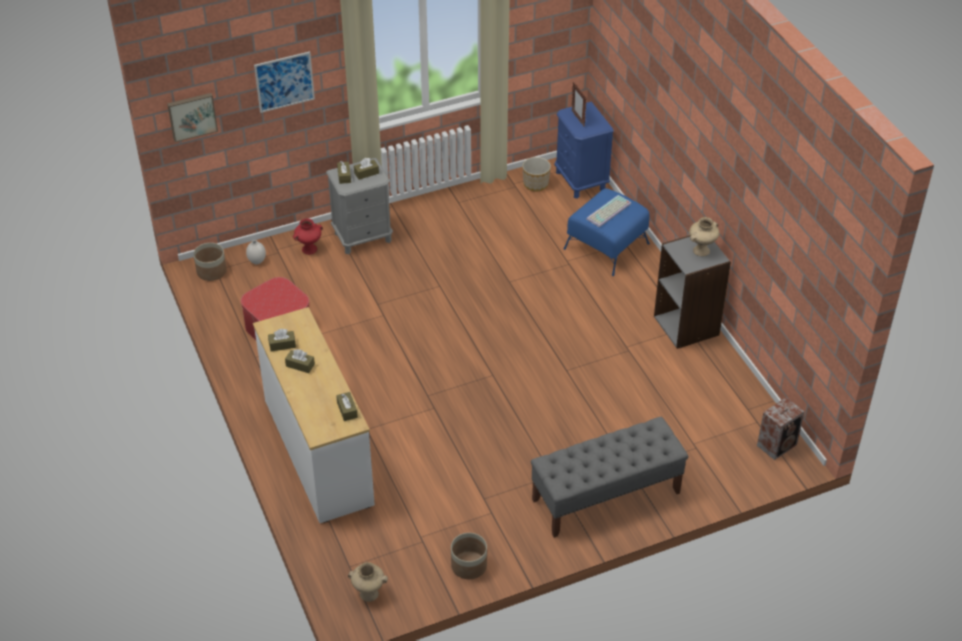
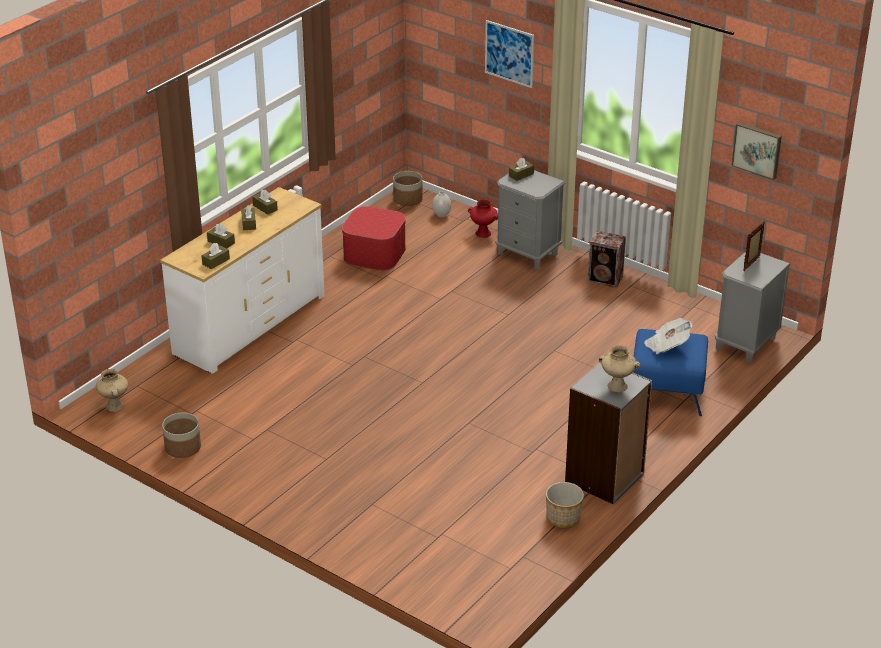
camera: 60 degrees right, 10 degrees down
(192, 116) = (432, 40): picture -> picture (757, 149)
(366, 173) = (537, 184): brown tissue box -> brown tissue box (221, 242)
(536, 184) = (708, 319): planter -> planter (563, 518)
(581, 181) = (745, 343): blue nightstand -> grey nightstand
(605, 496) = (325, 499): grey bench -> none
(609, 212) = (667, 345): keyboard -> newspaper
(778, 445) = (490, 593): speaker -> speaker (606, 279)

